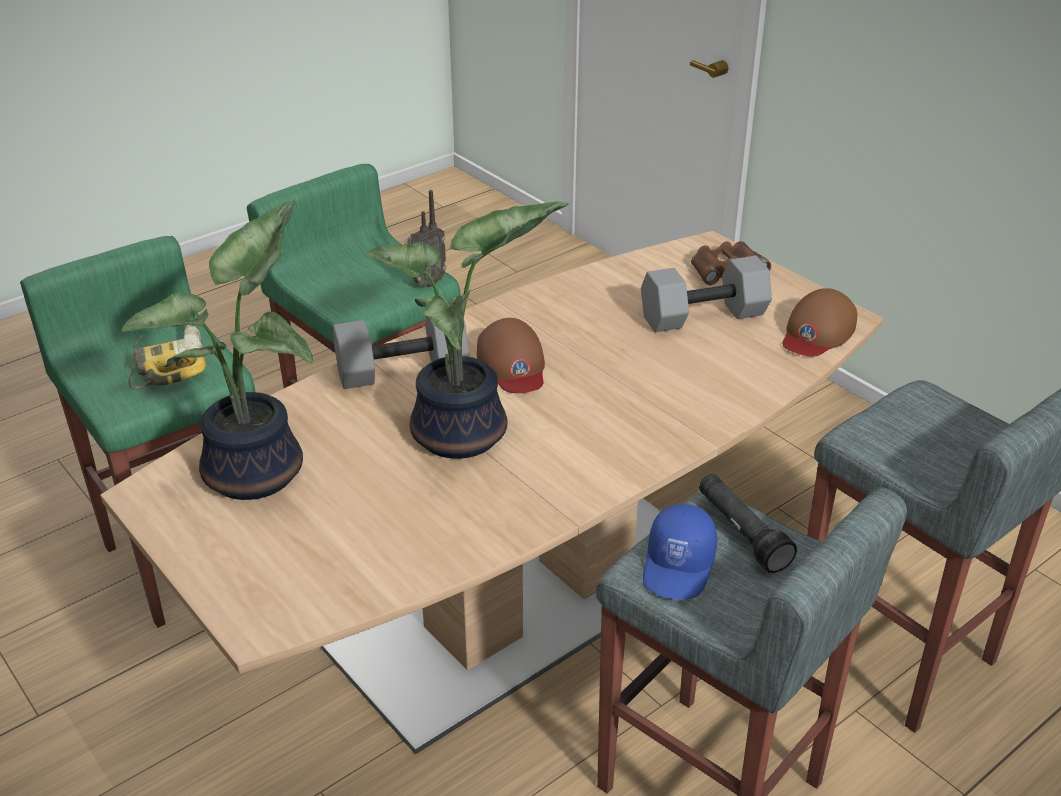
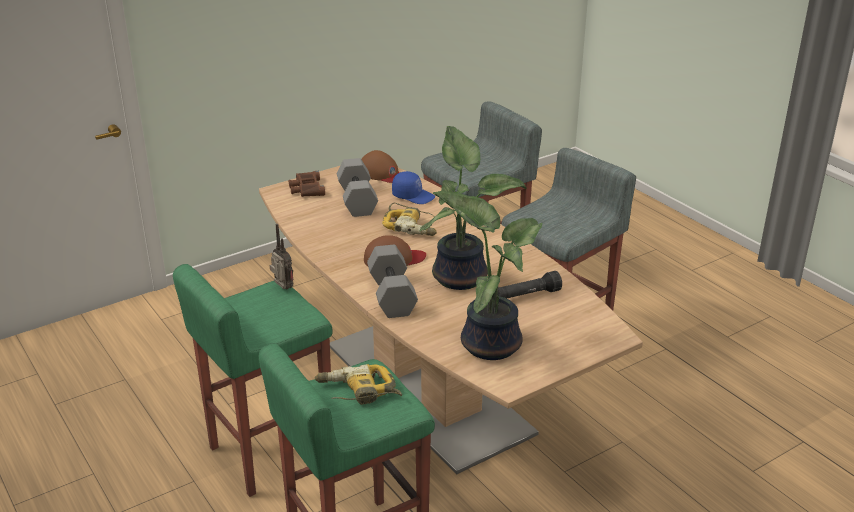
camera: 85 degrees left, 5 degrees down
(626, 376) = (411, 226): none -> power drill
(679, 566) = (561, 228): blue cap -> blue cap (413, 196)
(741, 533) = (539, 211): black flashlight -> black flashlight (527, 295)

